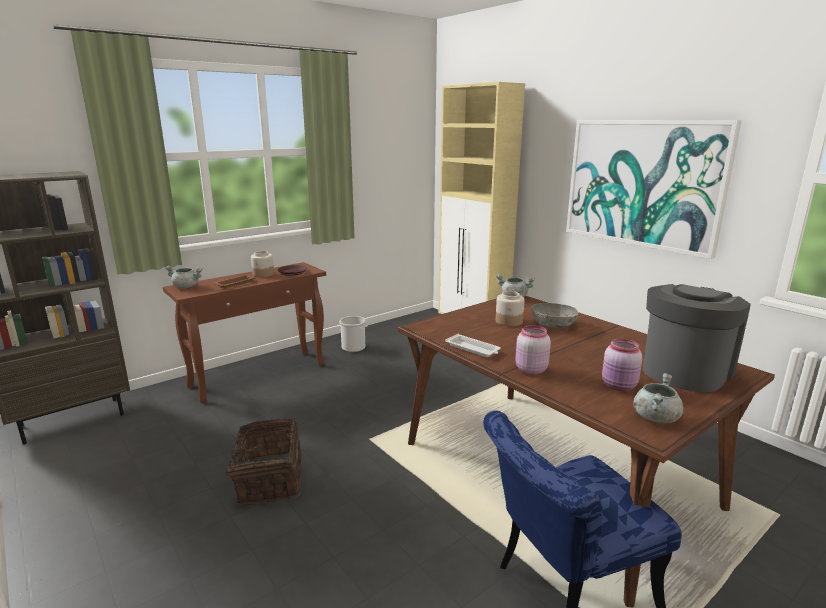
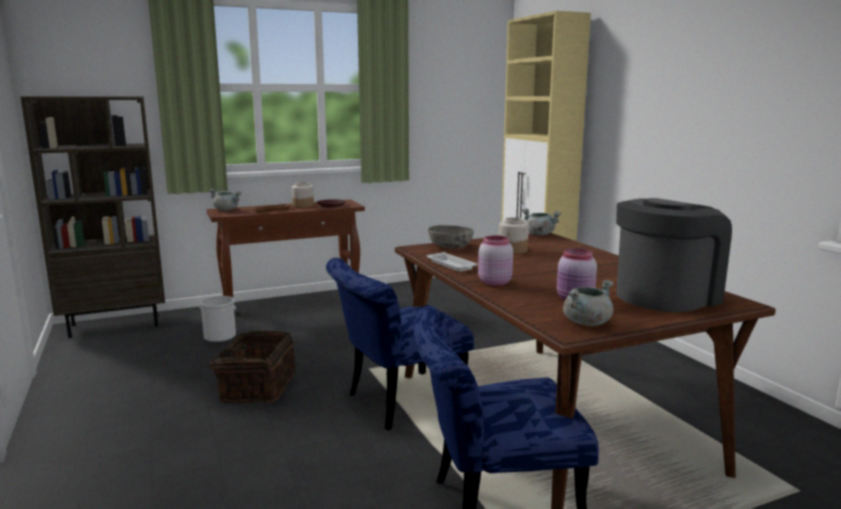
camera: 15 degrees right, 5 degrees down
(353, 347) = (398, 295): bucket -> bucket (220, 336)
(416, 476) = (397, 403): none -> blue chair
(553, 325) = (558, 256): grey bowl -> grey bowl (450, 246)
(643, 183) = (702, 114): picture -> none

